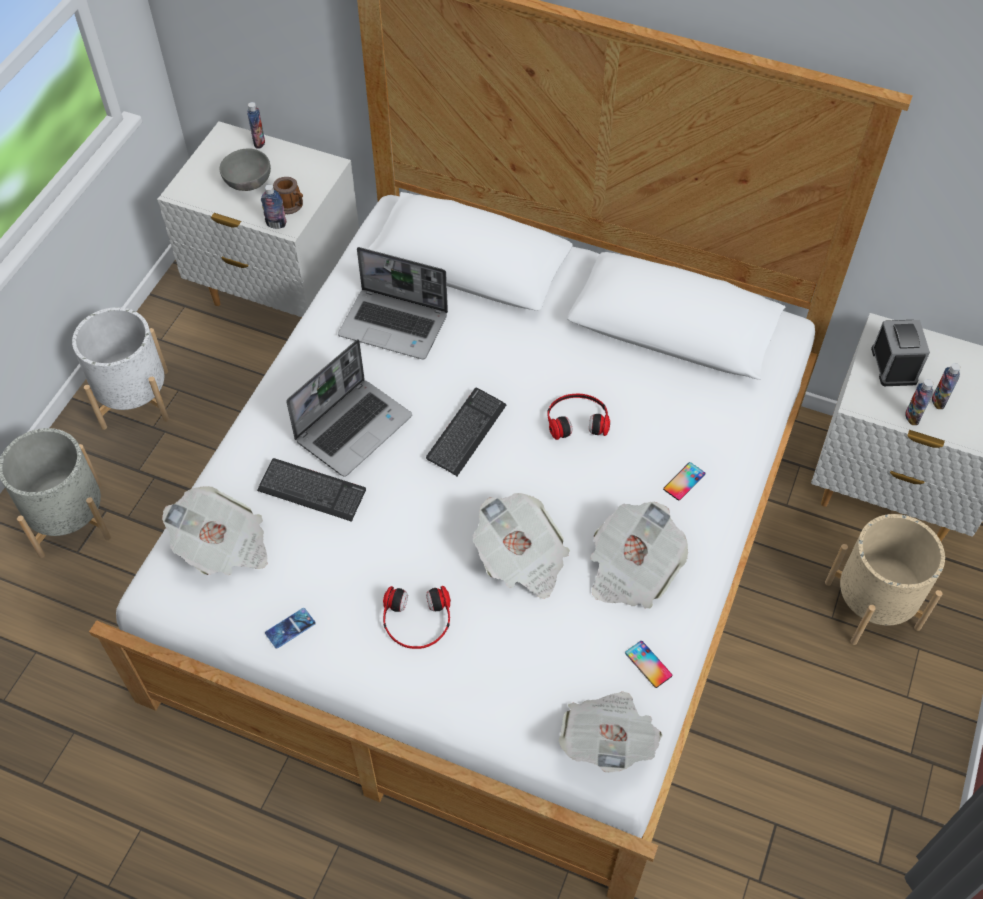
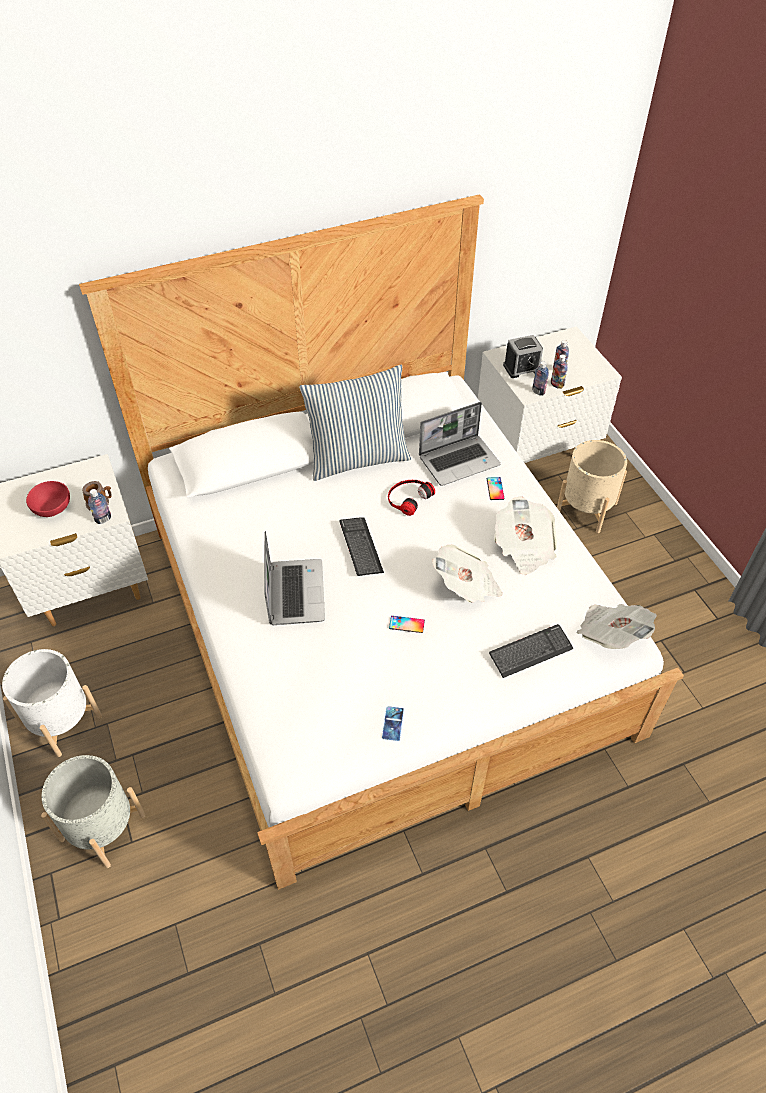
camera: 45 degrees left, 5 degrees down
(223, 547) = (301, 714): newspaper -> none
(248, 184) = (53, 509): grey bowl -> red bowl
(259, 142) = (30, 481): bottle -> bottle (538, 392)
(312, 491) = (314, 643): keyboard -> keyboard (530, 652)
(395, 325) = (248, 523): laptop -> laptop (459, 460)
(417, 621) = (454, 660): headphones -> none
(578, 336) = (358, 458): none -> pillow
(648, 664) = (584, 584): phone -> phone (406, 624)
(894, 365) = (521, 368): alarm clock -> alarm clock turned 120 degrees clockwise

